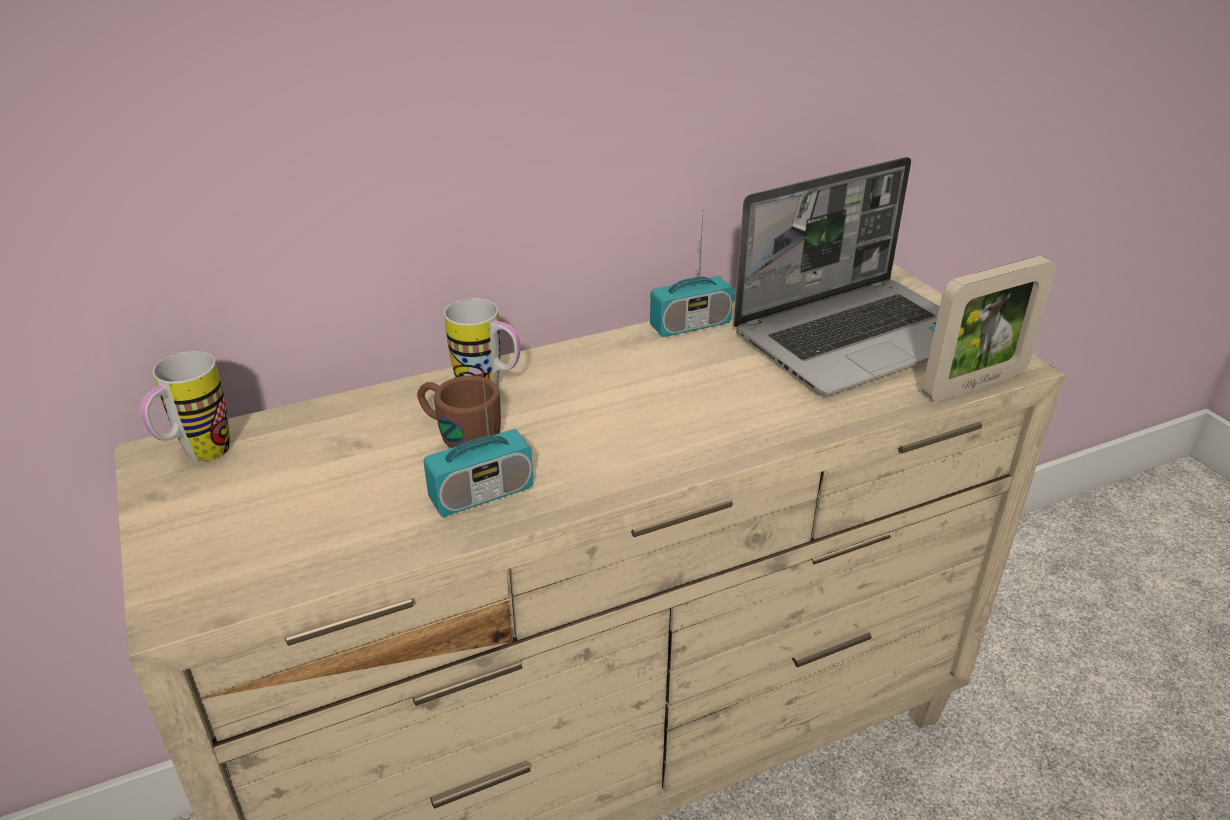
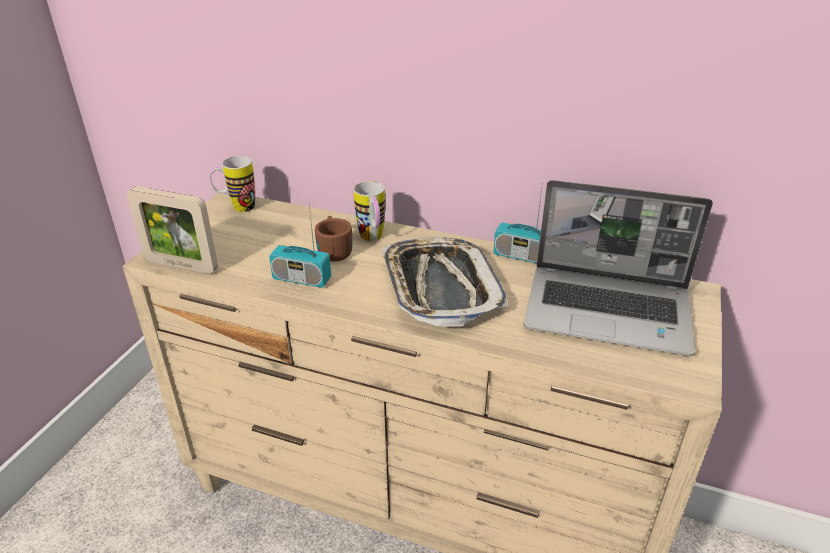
camera: 45 degrees right, 0 degrees up
(666, 405) = (440, 287): none -> tray
(974, 384) = (638, 376): picture frame -> picture frame (181, 265)

